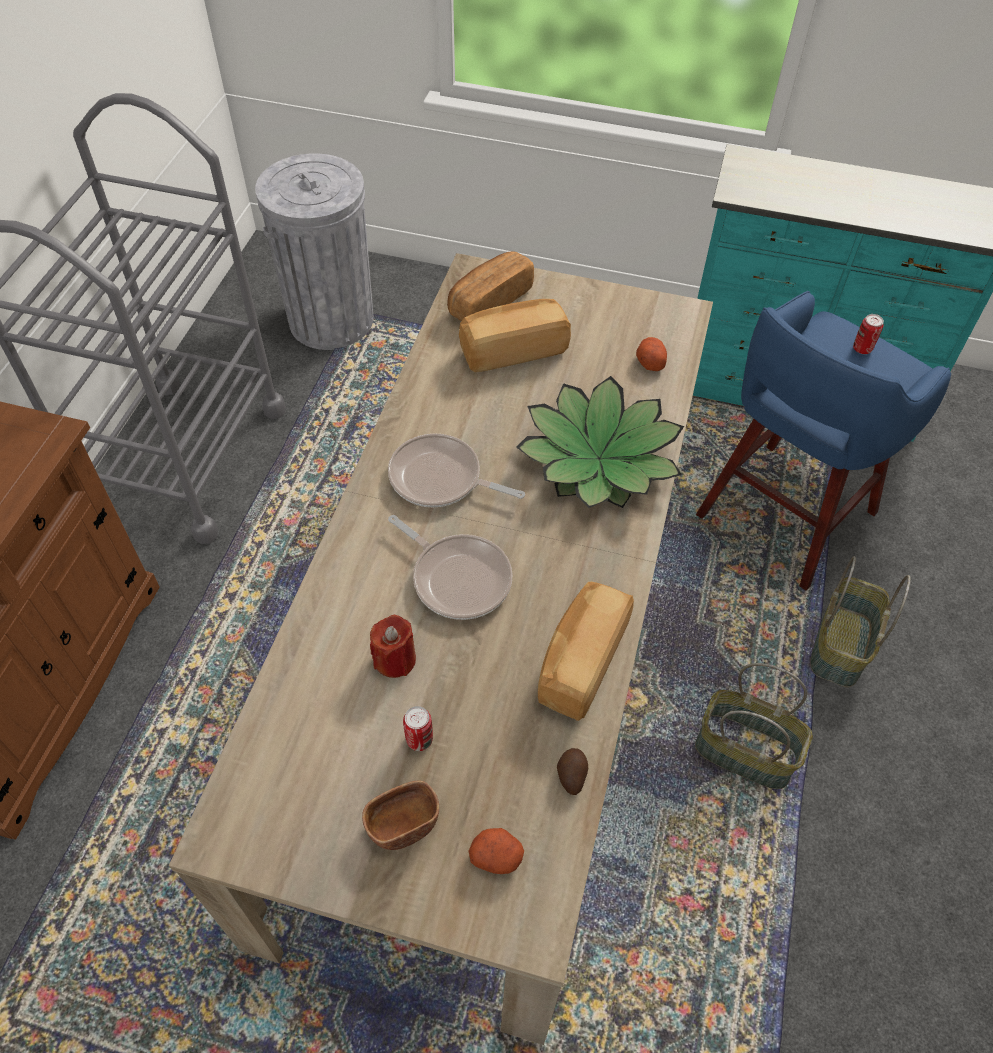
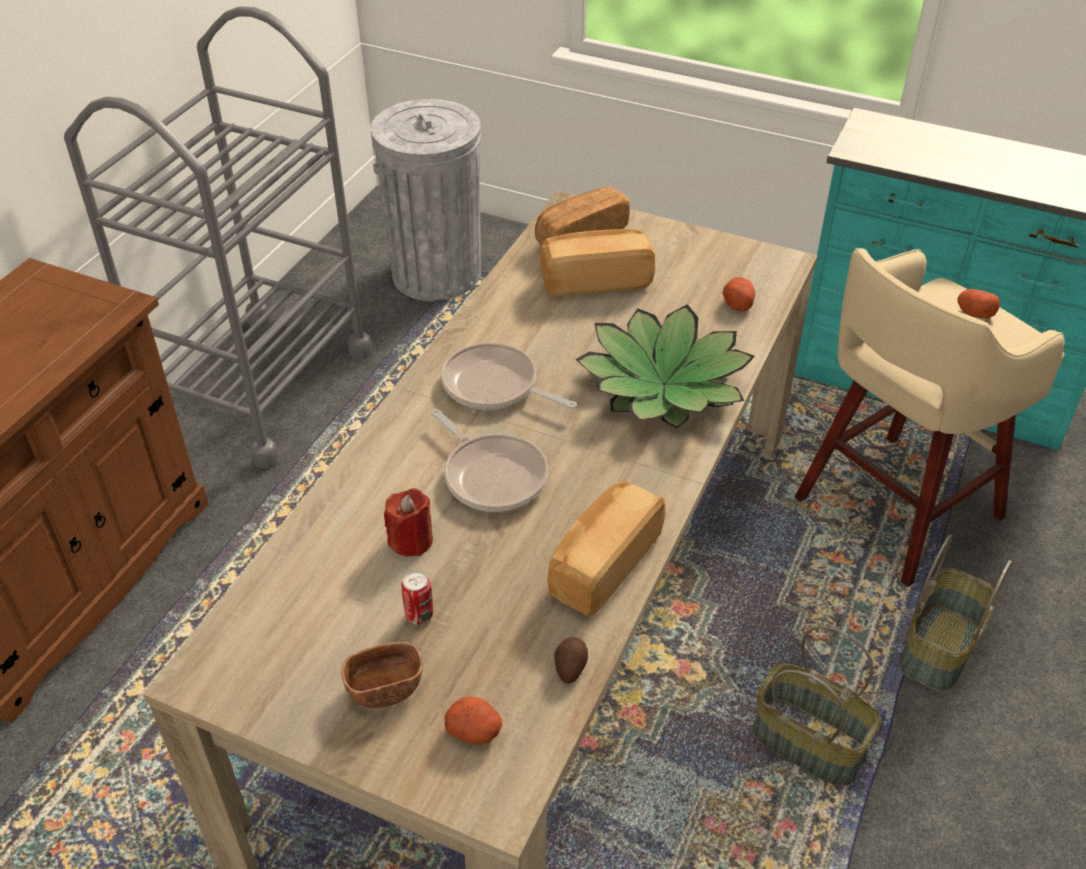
camera: 10 degrees right, 10 degrees down
(782, 517) = (893, 510): blue stool -> beige stool
(862, 349) = (974, 313): can -> potato

